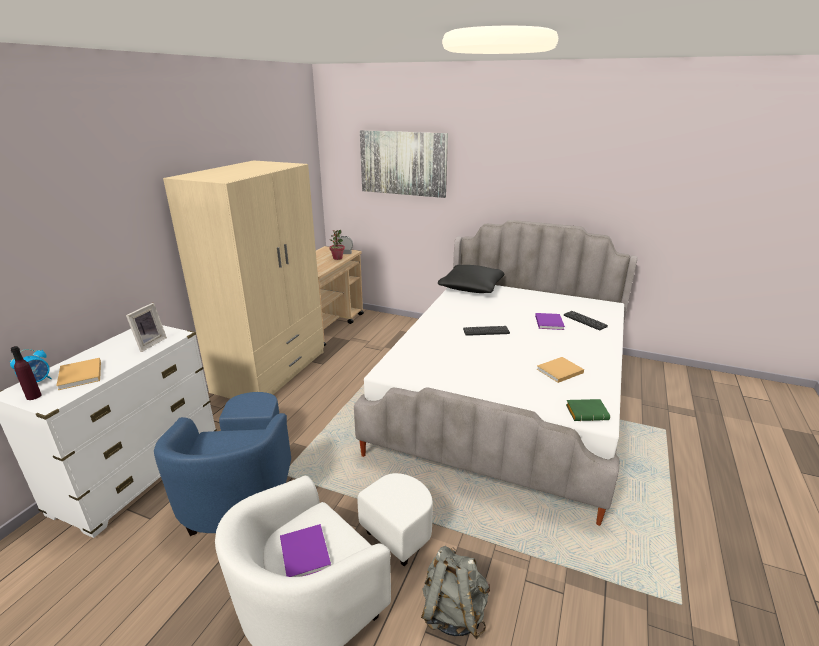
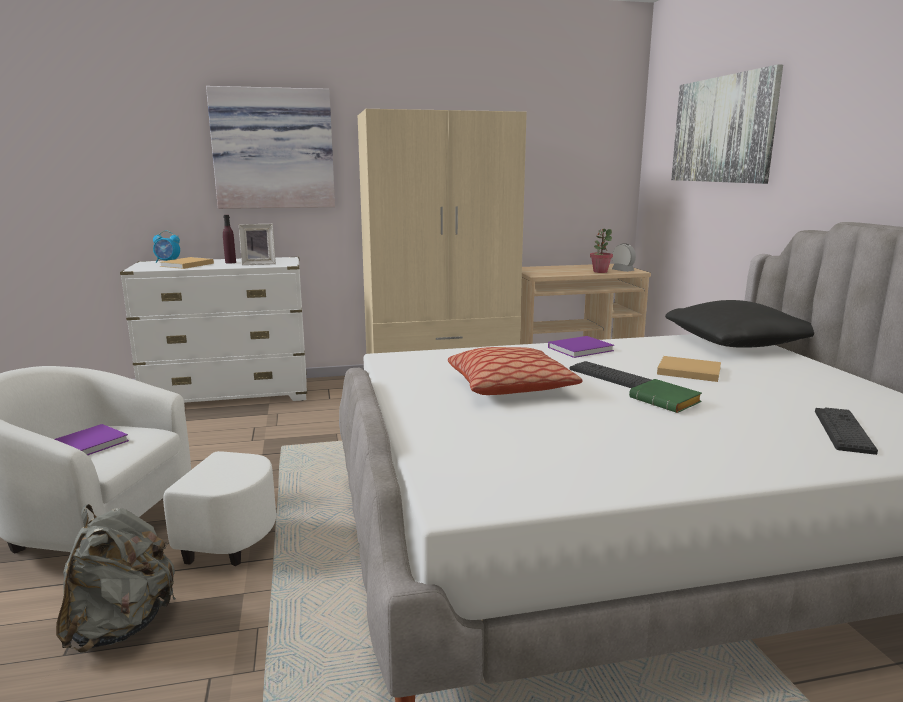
camera: 55 degrees right, 10 degrees down
(33, 396) = (146, 265): purple bottle -> purple bottle (230, 262)
(97, 227) = (273, 149): none -> picture
(240, 488) = (244, 437): blue armchair -> none
(475, 358) = (510, 386): none -> pillow
(549, 322) = (754, 406): purple book -> purple book (582, 349)
(558, 371) = (578, 443): beige book -> beige book (686, 371)
(587, 413) = (468, 488): green book -> green book (667, 402)

